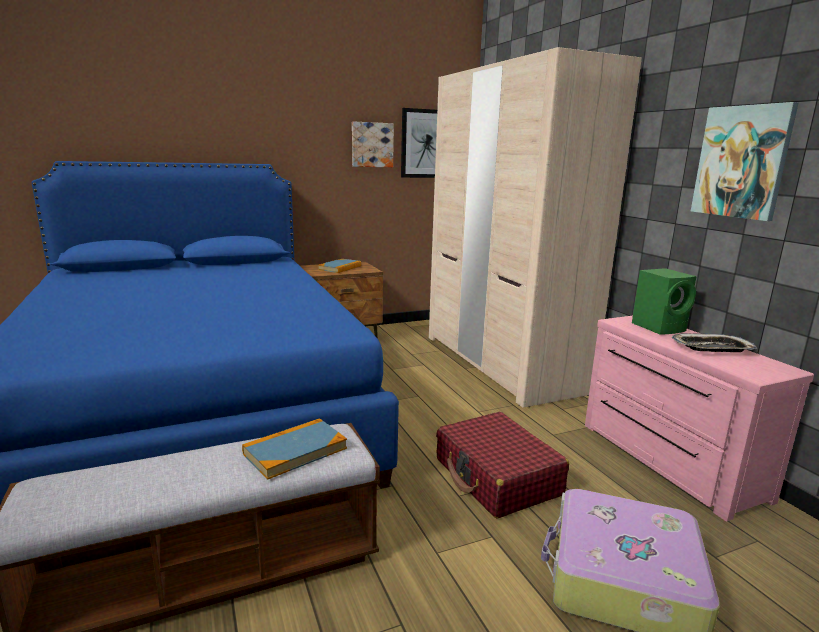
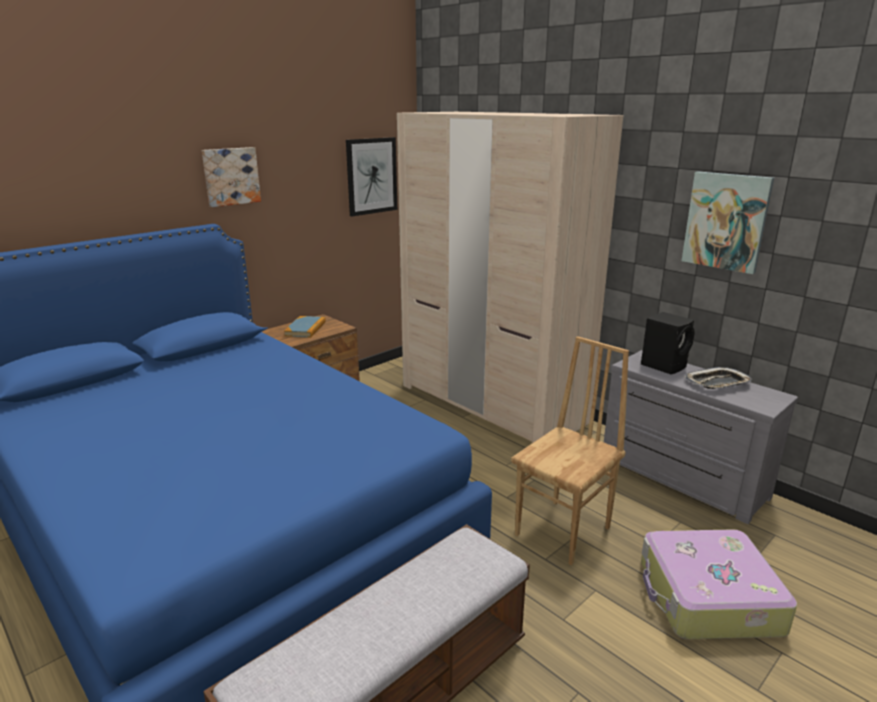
camera: 20 degrees left, 5 degrees up
(295, 451) = (454, 571): book -> none
(372, 145) = (318, 184): picture -> picture (230, 176)
(497, 477) = (564, 531): red suitcase -> brown chair
(660, 327) = (664, 365): green speaker -> black speaker
(666, 461) = (680, 479): pink dresser -> grey dresser

